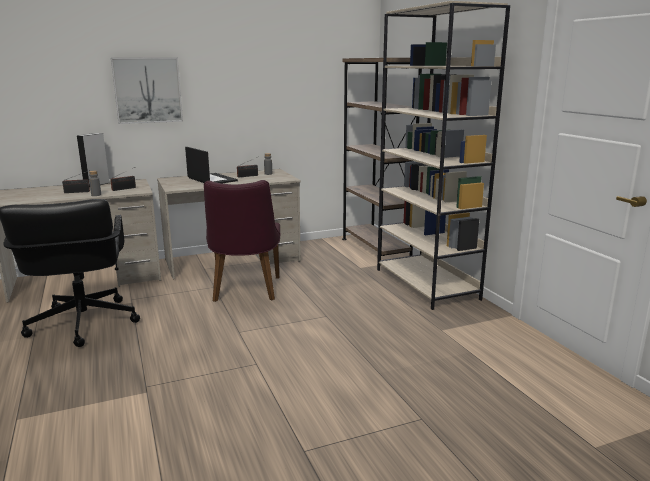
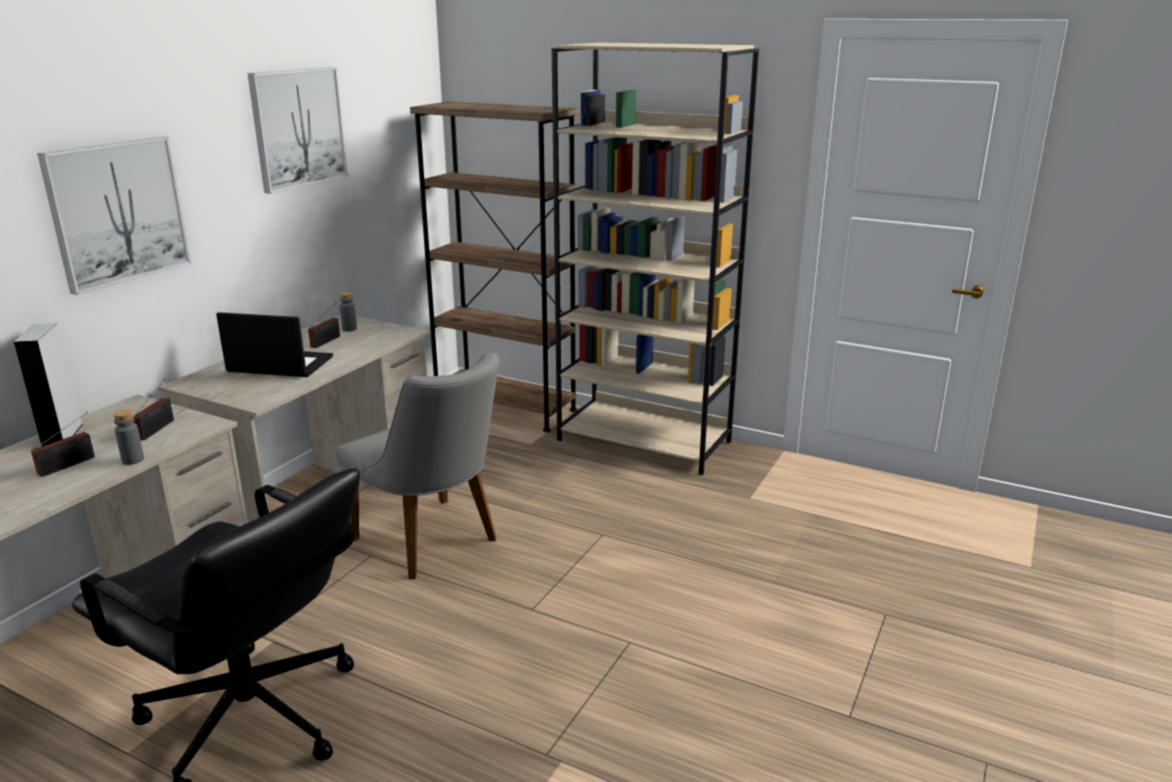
camera: 40 degrees left, 5 degrees up
(245, 292) = (433, 543): purple chair -> grey chair
(263, 63) = (298, 128): none -> picture

